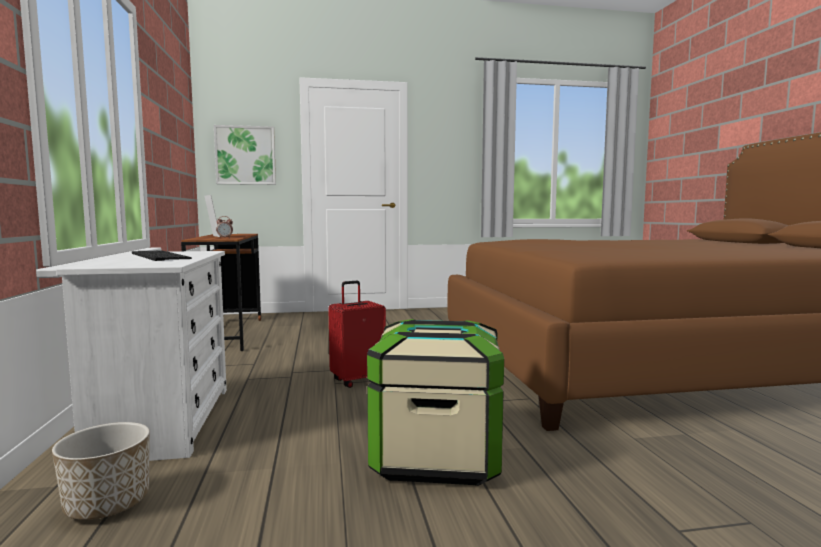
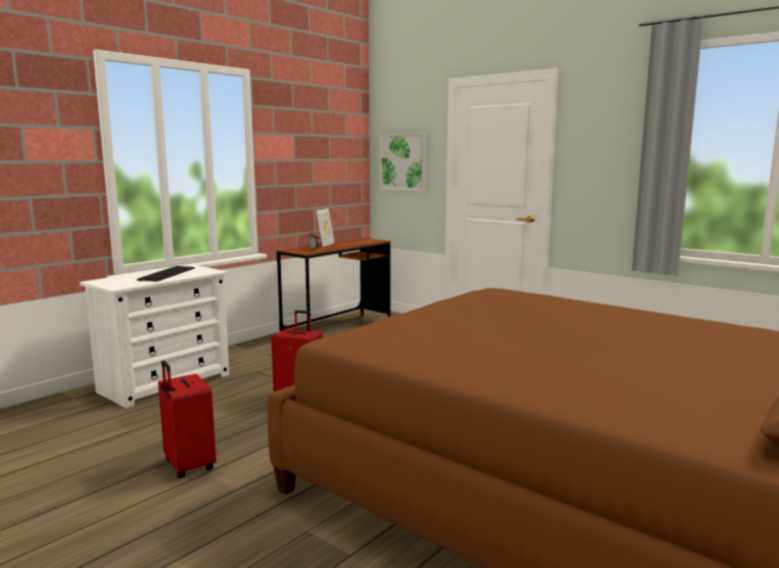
camera: 50 degrees right, 5 degrees up
(107, 504) = (63, 415): planter -> none
(436, 457) = (188, 466): storage box -> red suitcase

